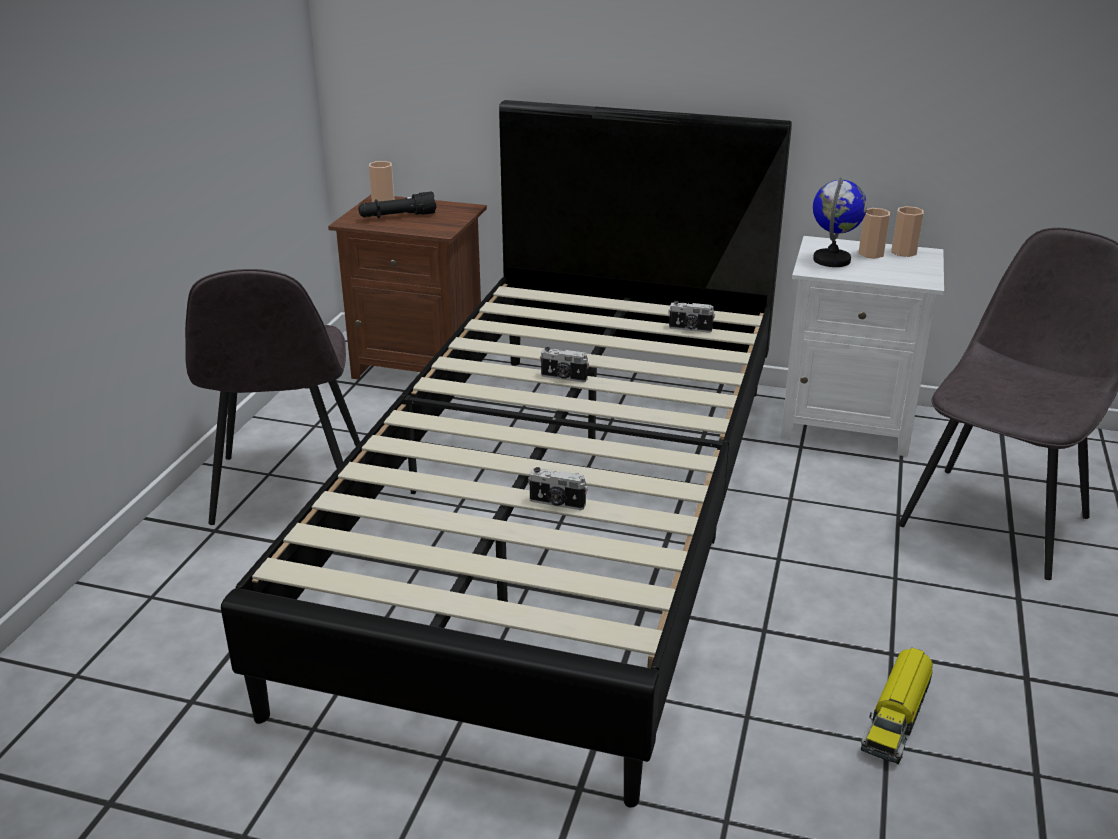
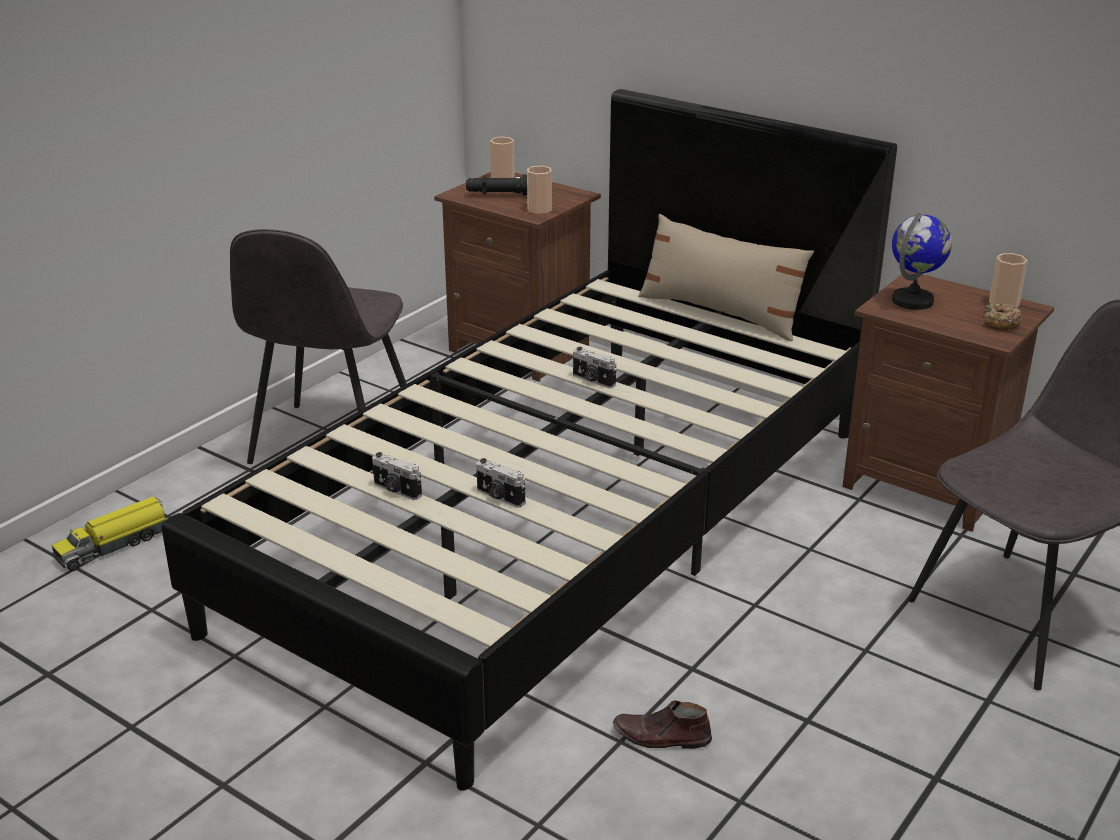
camera: 20 degrees right, 0 degrees up
(632, 300) = (720, 313): none -> beige pillow
(690, 329) = (758, 352): camera -> camera (396, 490)
(780, 702) = (661, 737): none -> brown shoe
(846, 423) = (928, 484): white nightstand -> brown nightstand
(871, 253) = (963, 300): cup -> cup (539, 209)
(896, 716) = (768, 779): toy truck -> toy truck (115, 545)
(915, 268) = (1000, 323): none -> donut

